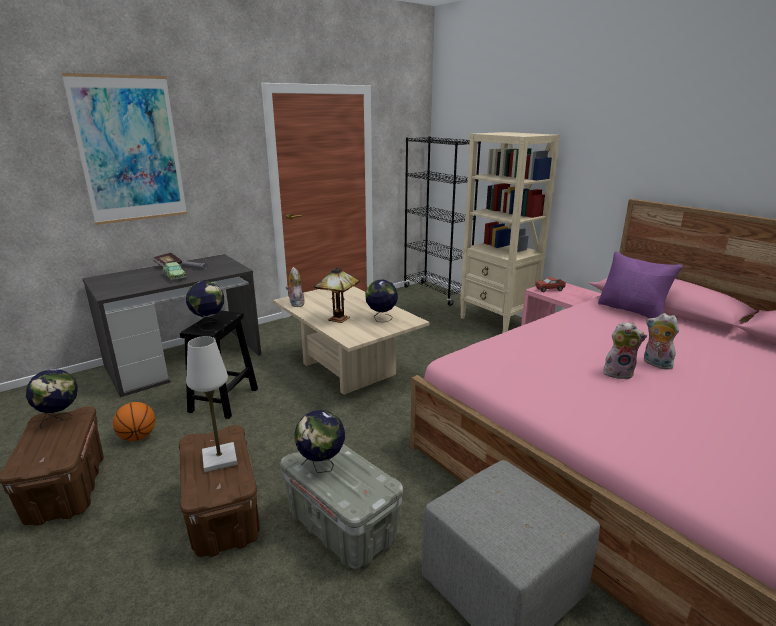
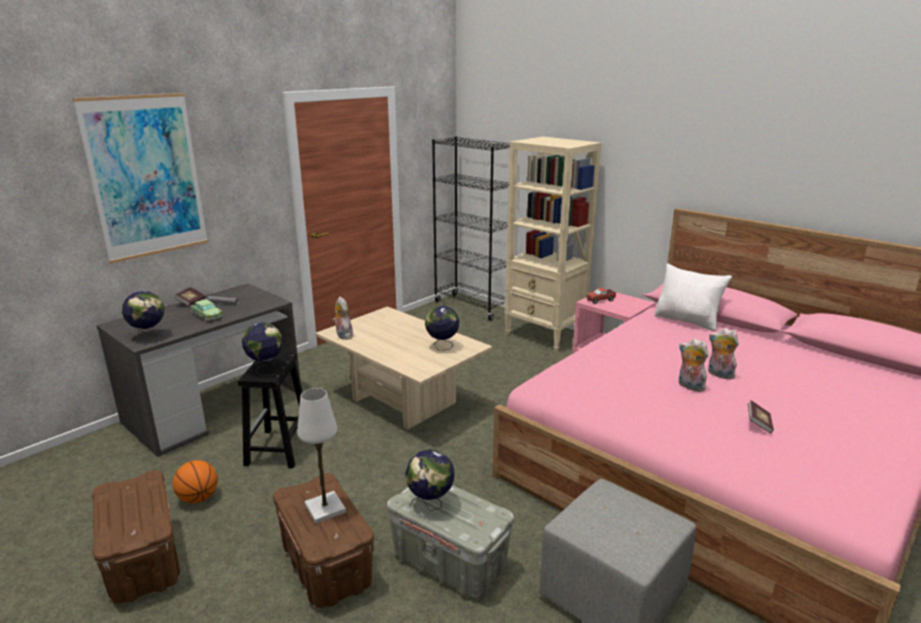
camera: 10 degrees left, 0 degrees up
(60, 419) = (130, 487): globe -> globe (149, 336)
(339, 319) = (397, 351): table lamp -> none
(618, 373) = (689, 386): plush toy -> plush toy turned 135 degrees counterclockwise
(632, 310) = (687, 321): purple pillow -> white pillow
(692, 418) = (758, 424): none -> book

